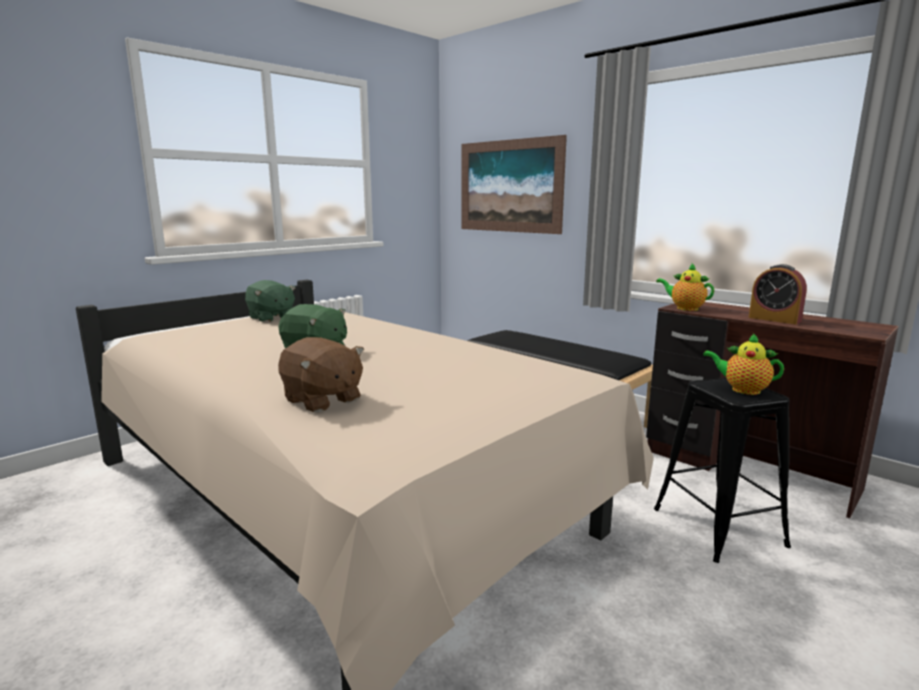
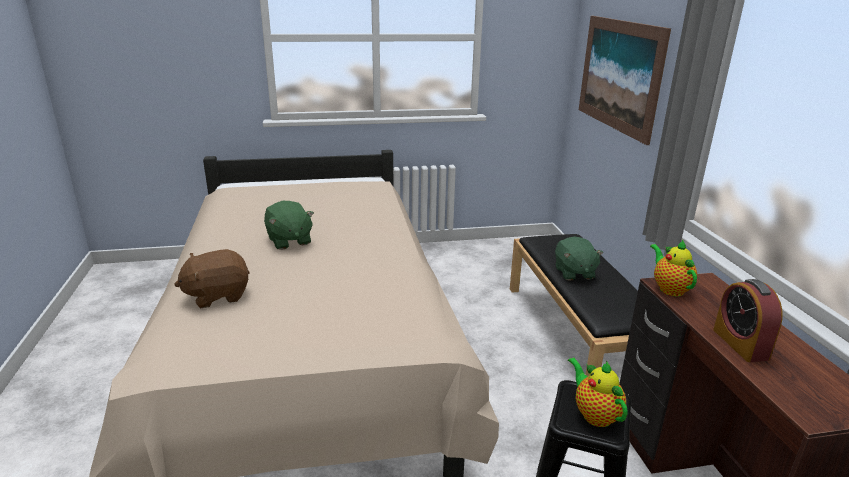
camera: 35 degrees right, 10 degrees up
(271, 318) = (325, 188): green plush toy -> green plush toy (574, 273)
(322, 400) = (217, 295): brown plush toy -> brown plush toy turned 75 degrees clockwise

